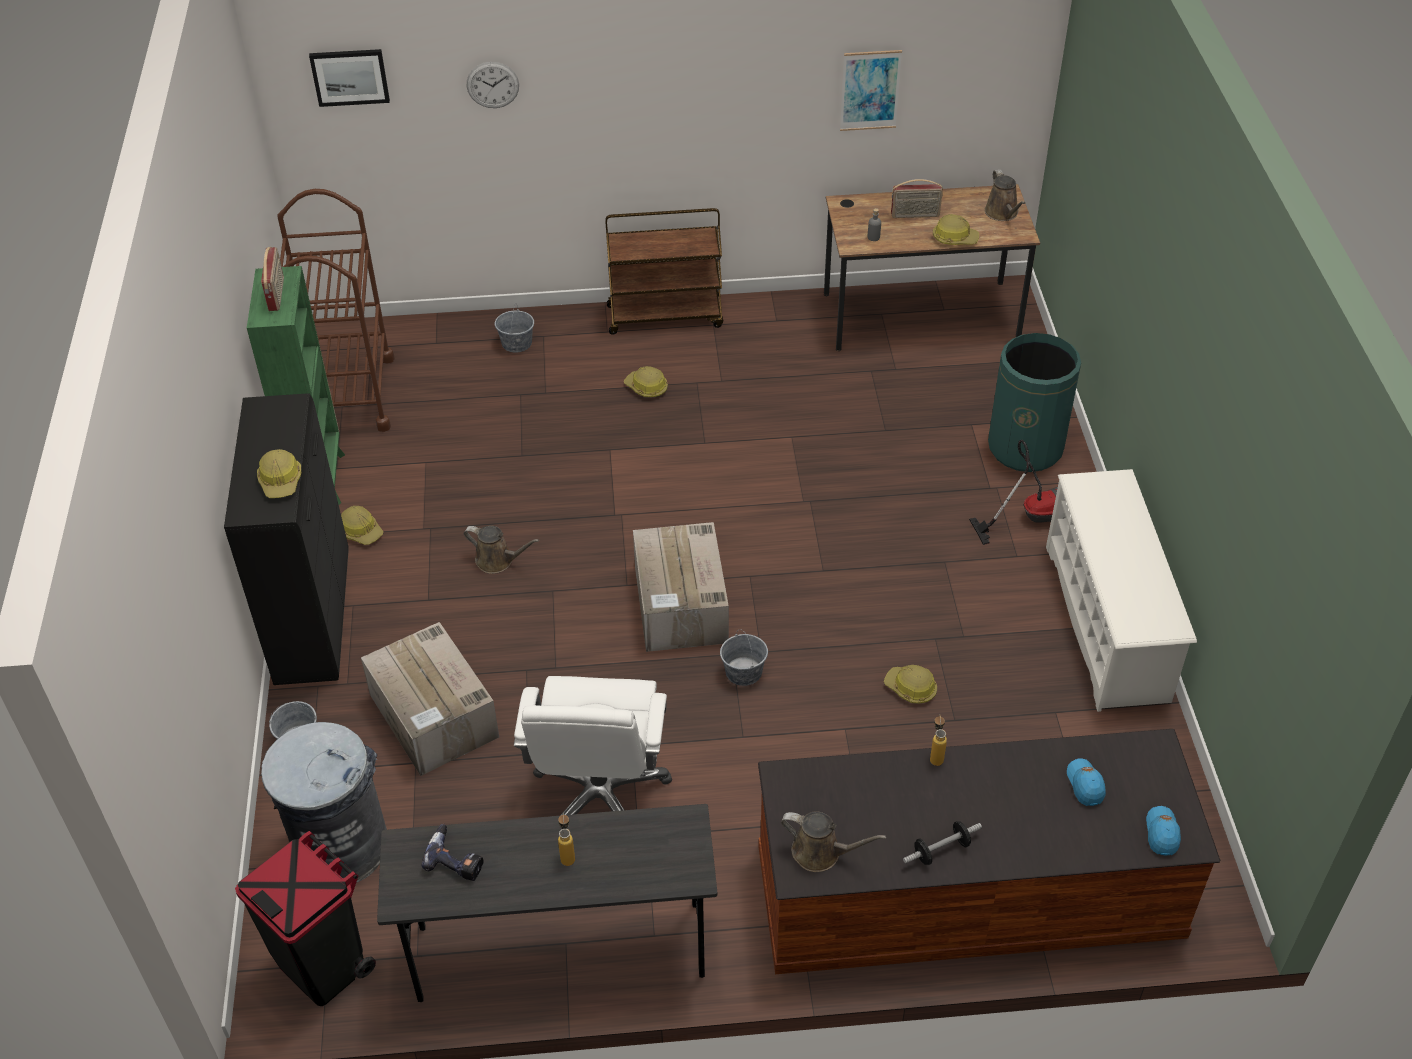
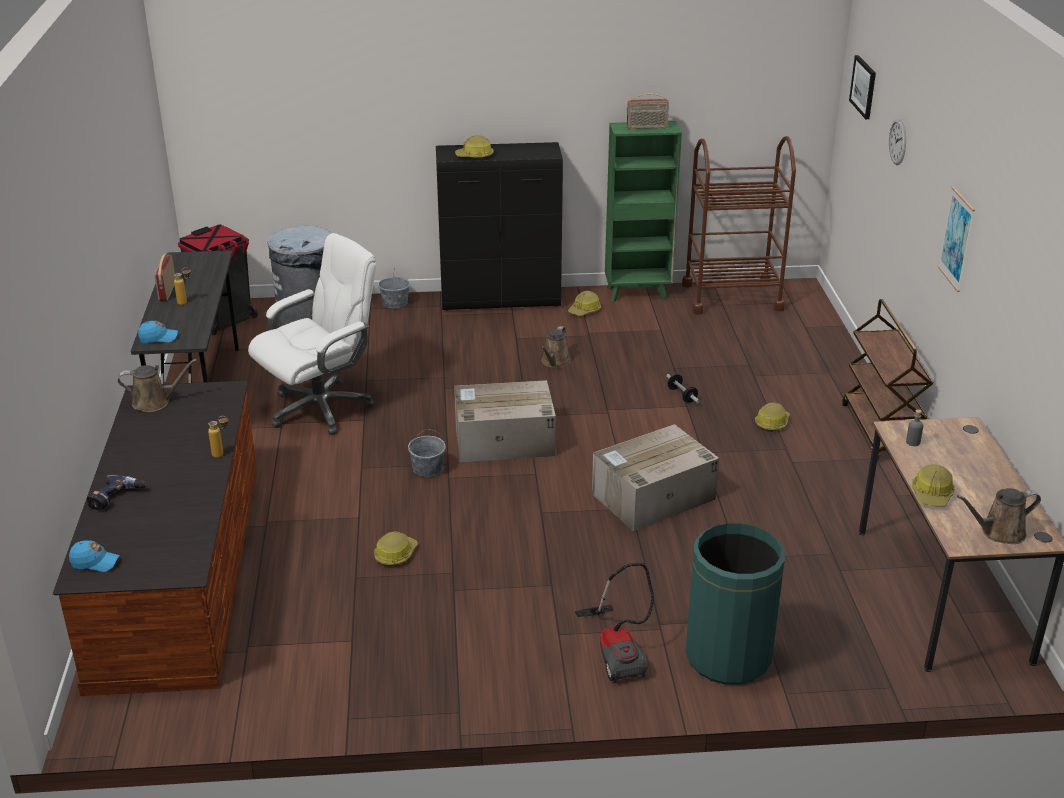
camera: 90 degrees right, 15 degrees down
(435, 717) = (406, 345): cardboard box -> cardboard box (652, 497)
(456, 858) = (200, 271): power drill -> power drill (117, 499)
(517, 343) = (816, 361): grey bucket -> none
(600, 796) = (321, 408): white office chair -> white office chair turned 135 degrees clockwise
(821, 853) = (155, 402): brown watering can -> brown watering can turned 120 degrees counterclockwise
(870, 90) = (1028, 326): picture -> picture (956, 239)
(915, 215) = (966, 471): radio -> radio (167, 291)
(941, 850) = (132, 452): dumbbell -> dumbbell (682, 395)
(1085, 785) = (163, 526): blue cap -> blue cap (158, 338)
(1107, 623) = (461, 690): white shoe rack -> none

